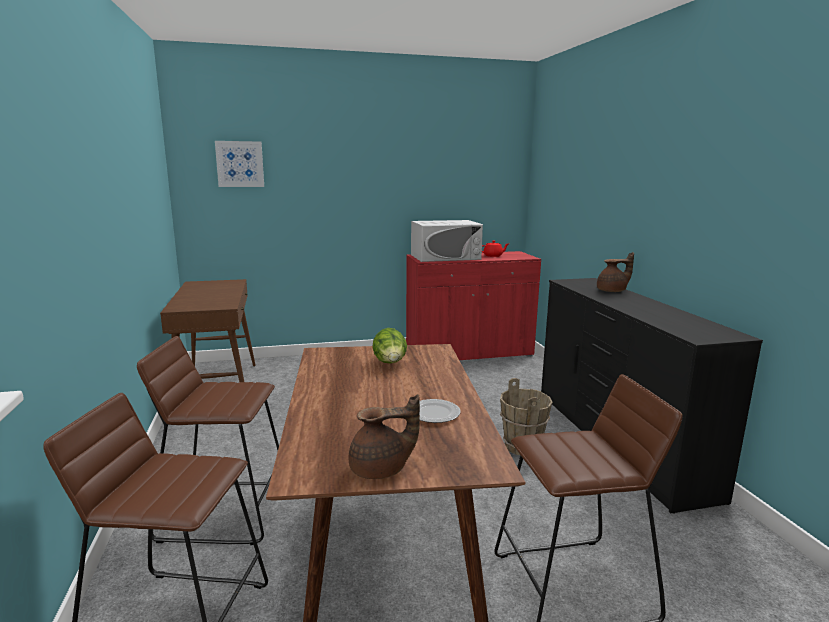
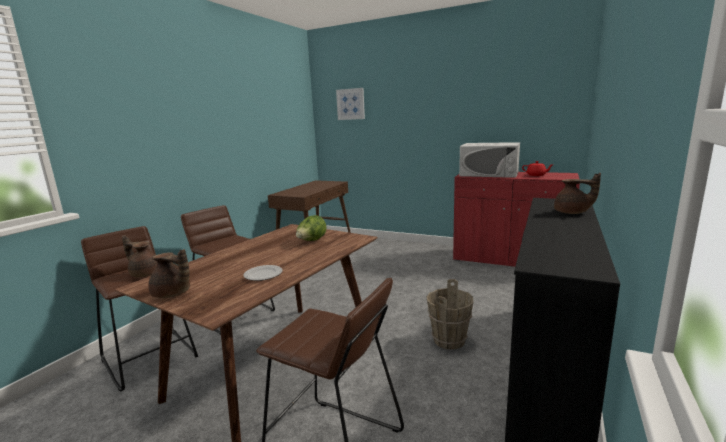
camera: 40 degrees right, 0 degrees up
(191, 472) = (145, 273): none -> brown teapot

